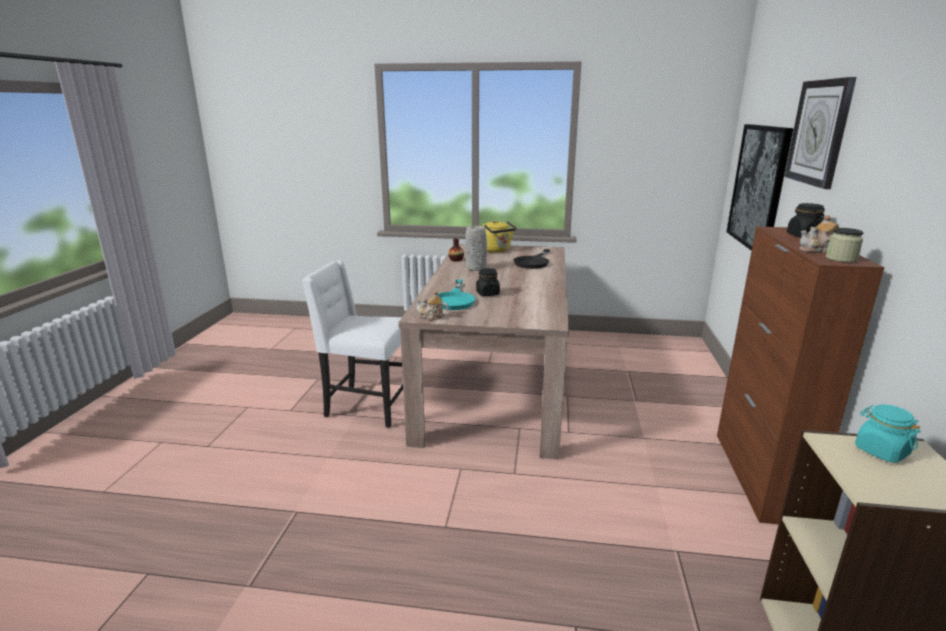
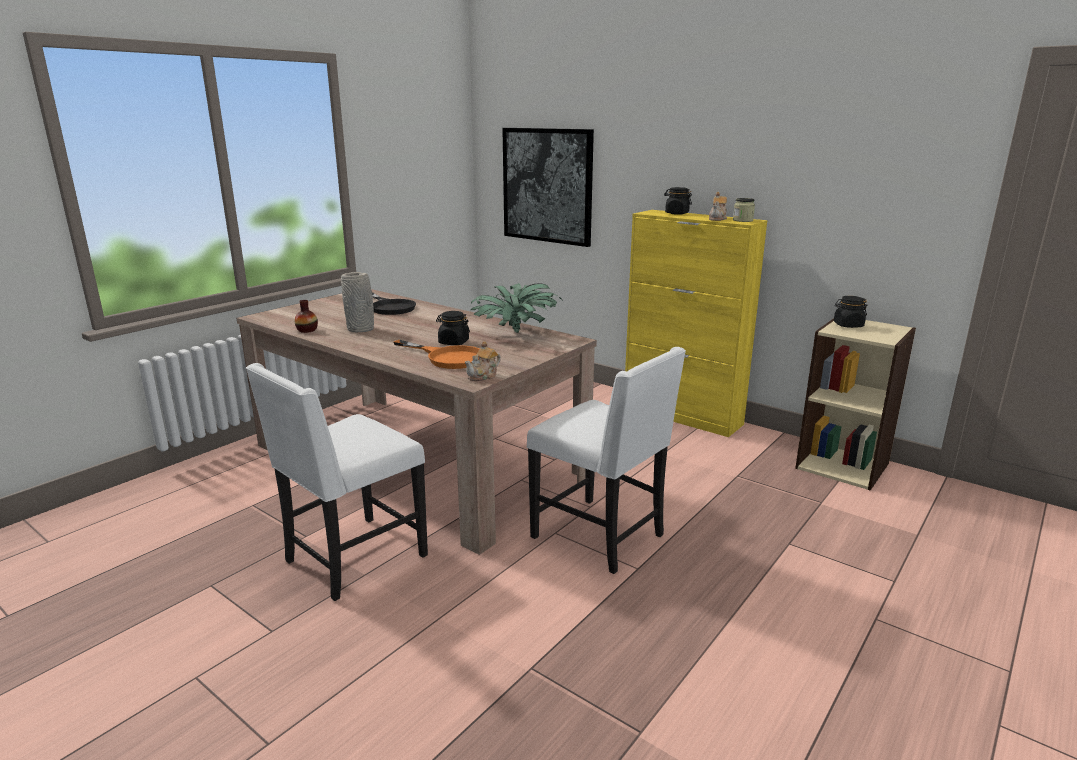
camera: 60 degrees left, 0 degrees up
(454, 300) = (448, 358): turquoise frying pan -> orange frying pan
(475, 493) = (601, 537): none -> white chair
(496, 250) = (313, 309): yellow kettle -> none
(534, 304) = (515, 334): none -> potted plant
(758, 476) = (682, 416): brown cabinet -> yellow cabinet
(819, 132) = (638, 131): wall clock -> none
(881, 451) = (848, 325): turquoise jar -> black jar

